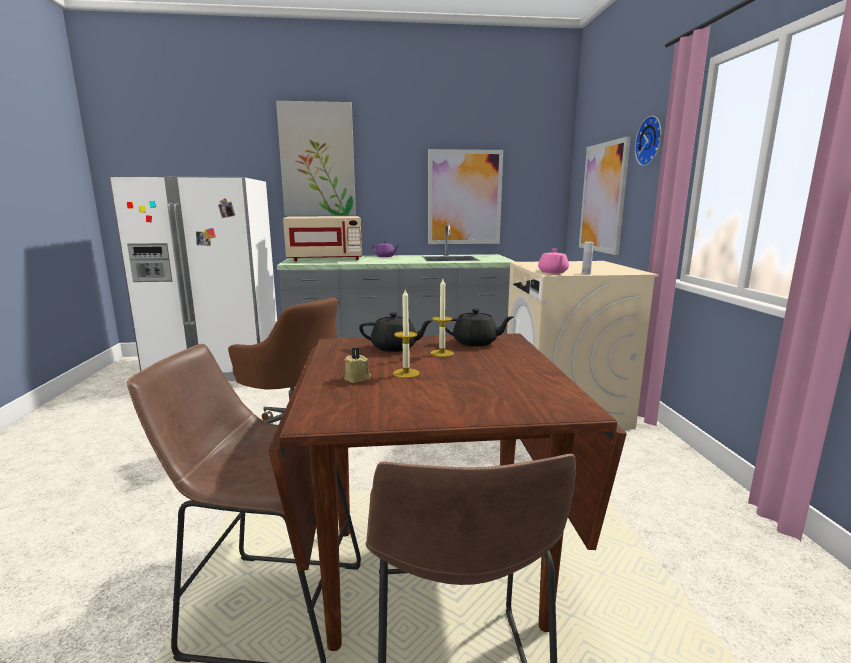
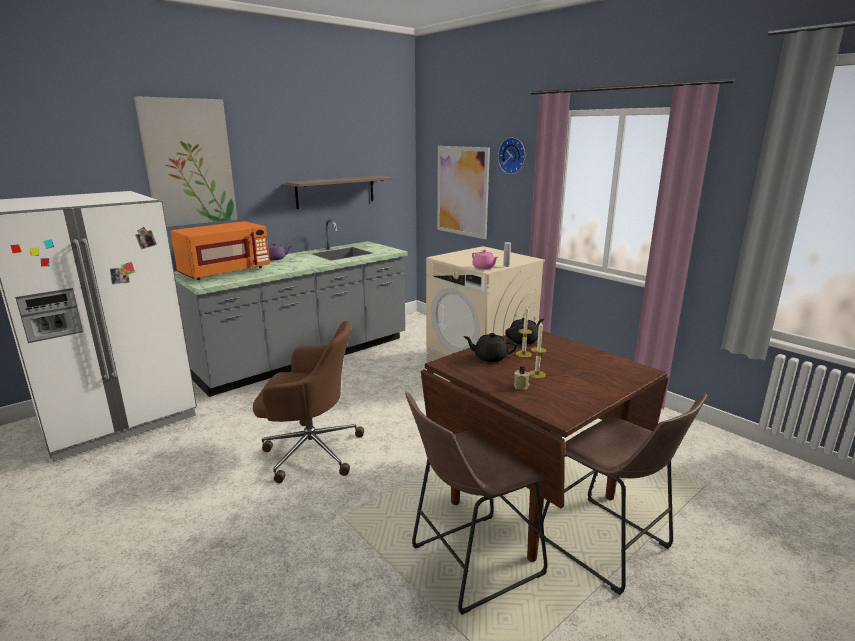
camera: 35 degrees left, 5 degrees up
(325, 259) = (225, 272): beige microwave -> orange microwave
(395, 347) = (490, 357): black teapot -> black teapot turned 135 degrees counterclockwise
(464, 197) = (335, 191): picture -> shelf

